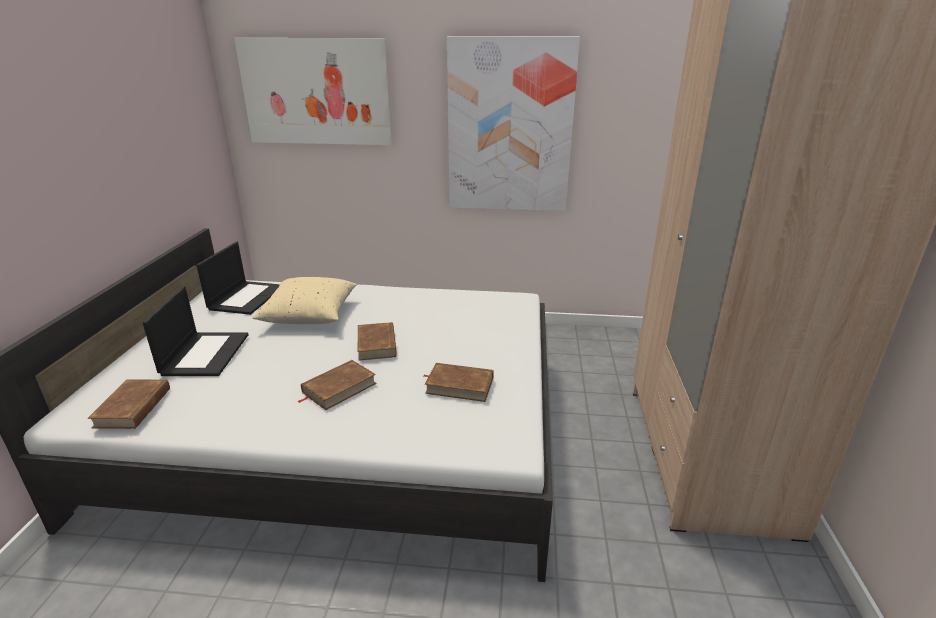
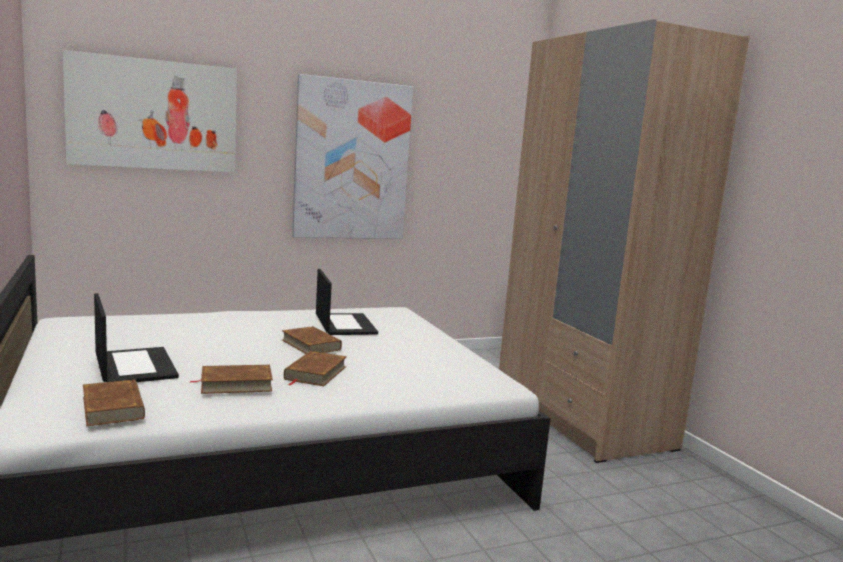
camera: 30 degrees left, 15 degrees down
(246, 297) = (109, 327): laptop -> laptop (344, 324)
(310, 316) = (208, 334): beige pillow -> none
(459, 385) = (420, 360): brown book -> brown book (236, 384)

